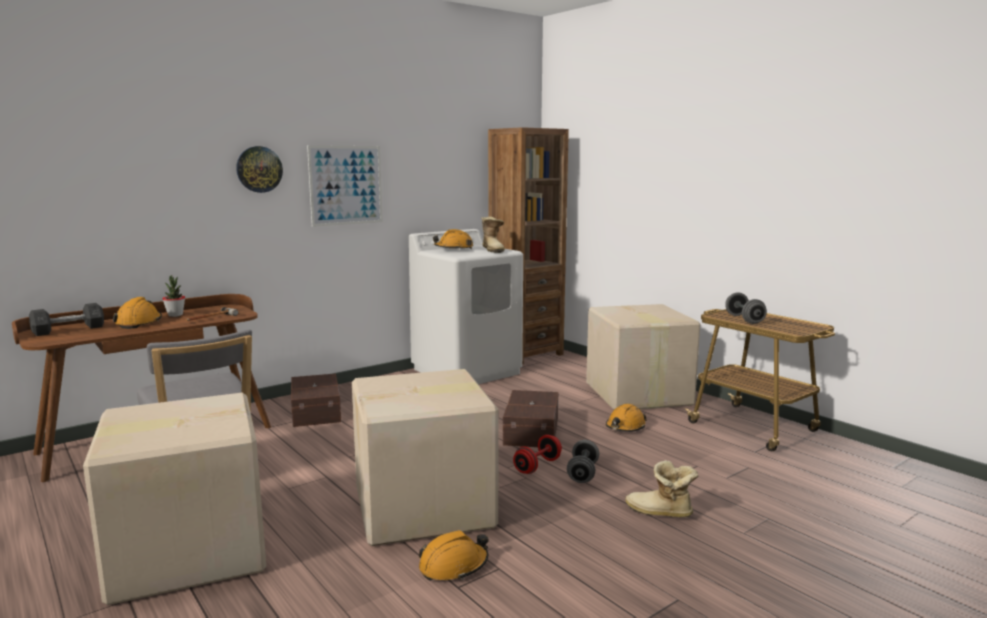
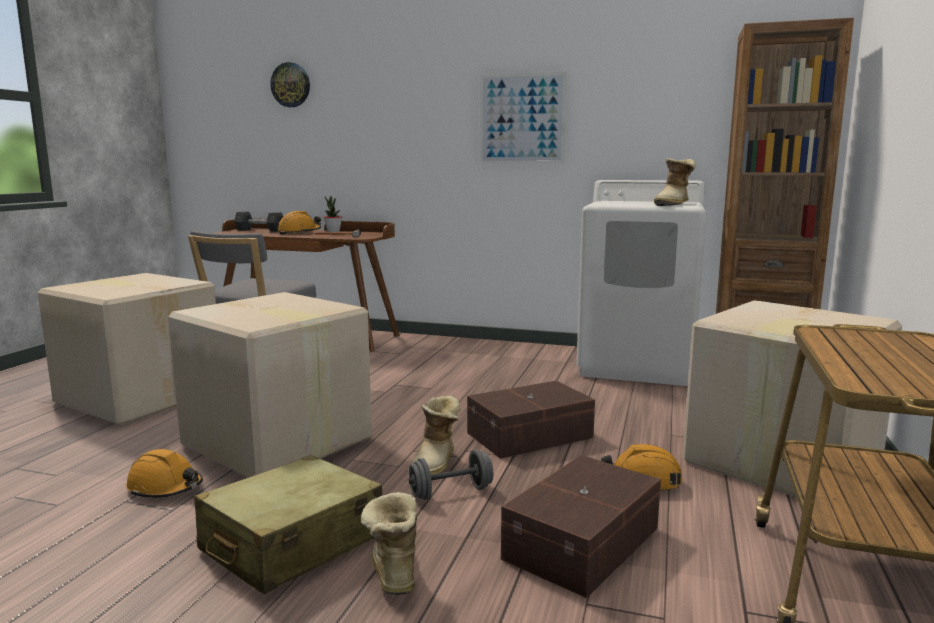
camera: 55 degrees right, 0 degrees up
(259, 169) = (430, 102): wall clock -> wall clock (290, 85)
(317, 411) = (428, 352): brown storage box -> brown storage box (585, 543)
(454, 248) = (632, 200): orange hard hat -> none
(537, 466) = (436, 463): red dumbbell -> boot
(599, 534) = (291, 544): none -> beige suitcase
(744, 319) = (861, 347): grey dumbbell -> none

